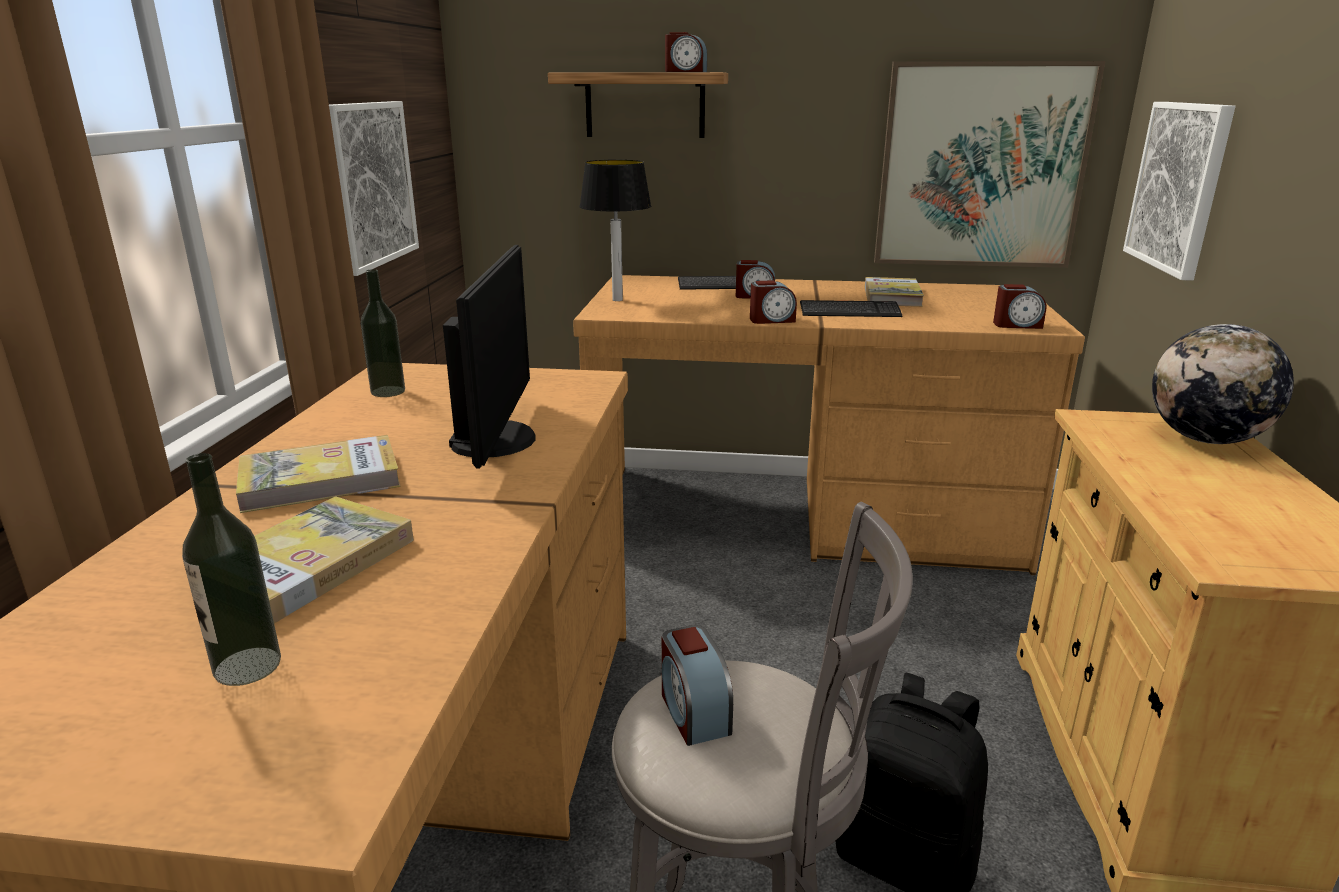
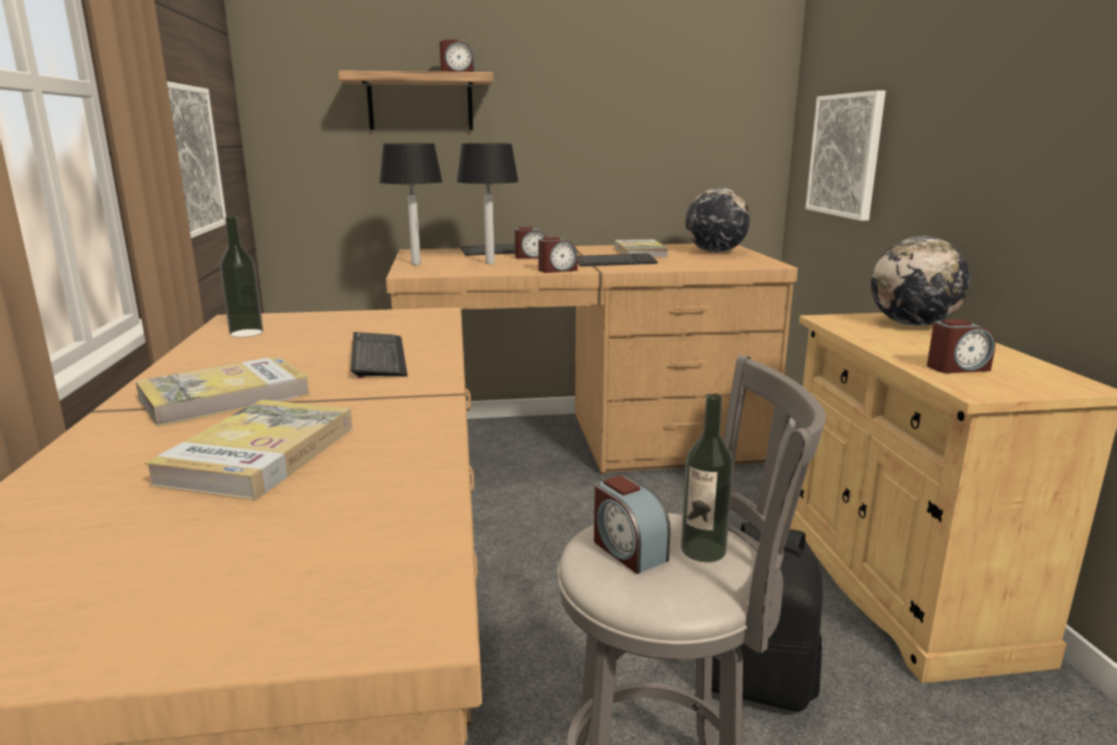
camera: 15 degrees left, 5 degrees down
(247, 666) = (252, 533): bottle -> bottle (703, 550)
(497, 440) = (378, 357): monitor -> keyboard
(700, 303) = (489, 263): none -> table lamp
(981, 167) = (693, 151): picture -> none
(990, 301) = (715, 252): none -> globe
(1017, 325) = (745, 264): alarm clock -> alarm clock (957, 368)

